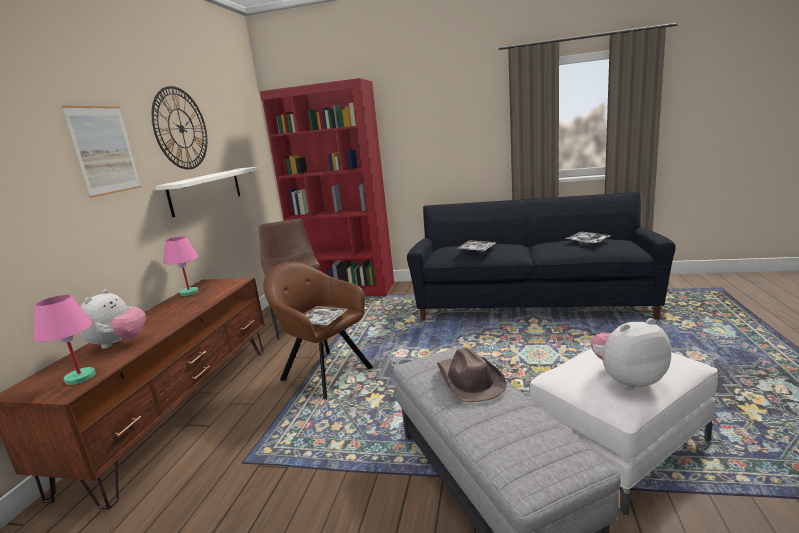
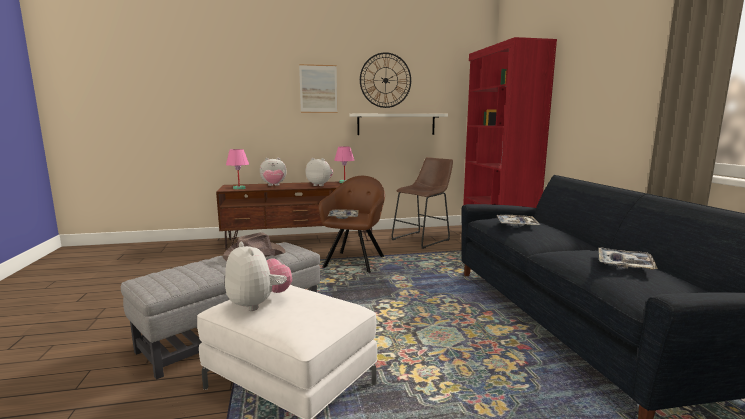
camera: 65 degrees right, 5 degrees down
(183, 308) = (320, 185): none -> plush toy

